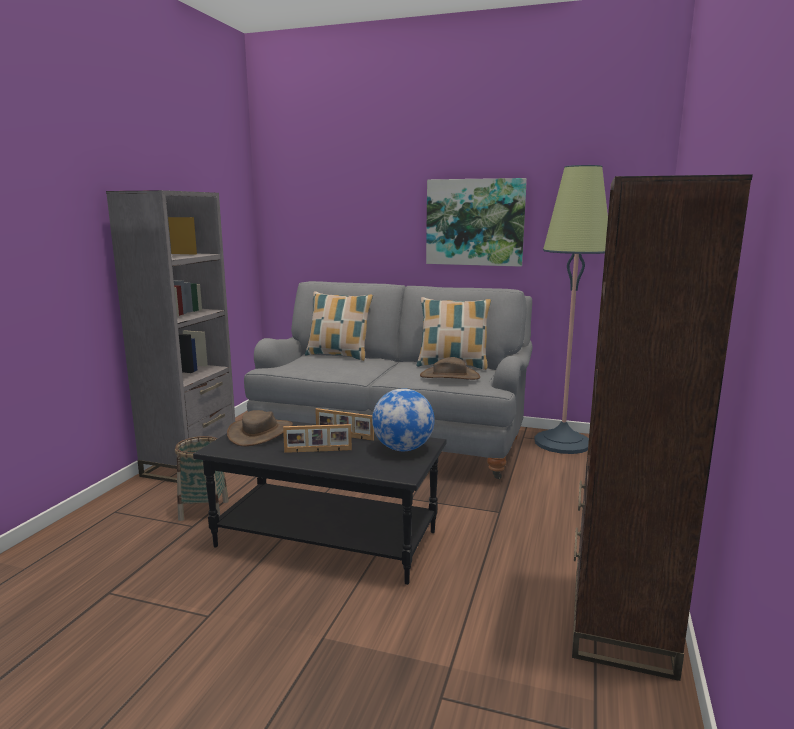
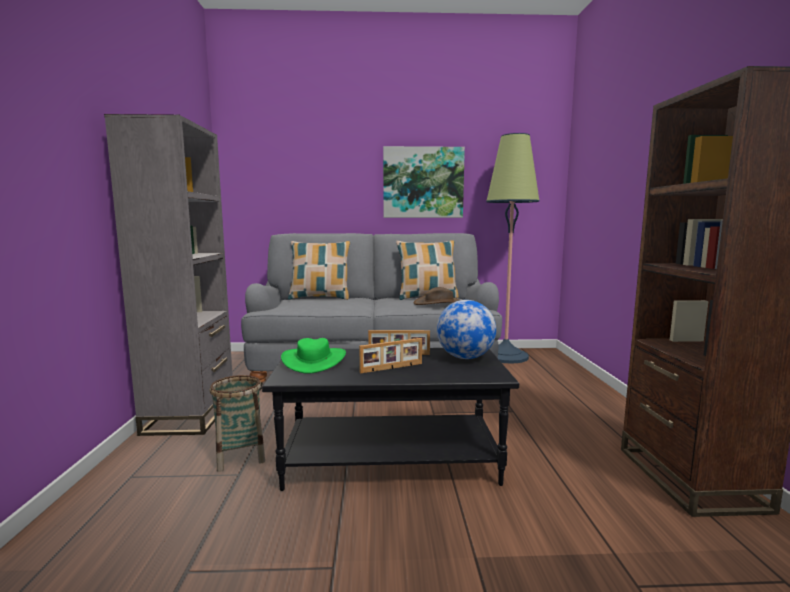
camera: 20 degrees left, 5 degrees down
(261, 433) = (314, 361): brown hat -> green hat

